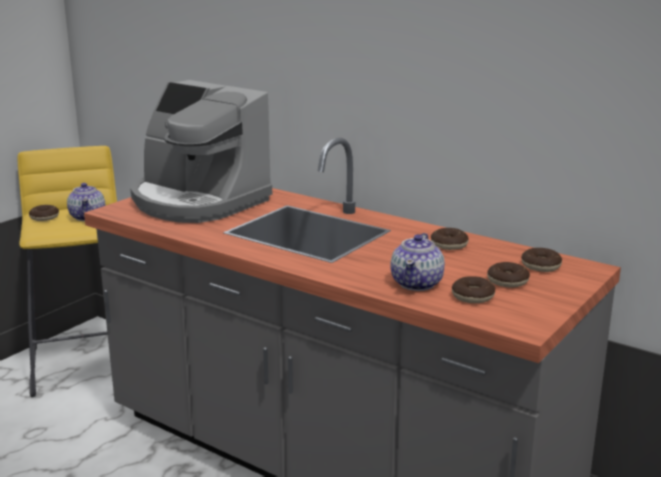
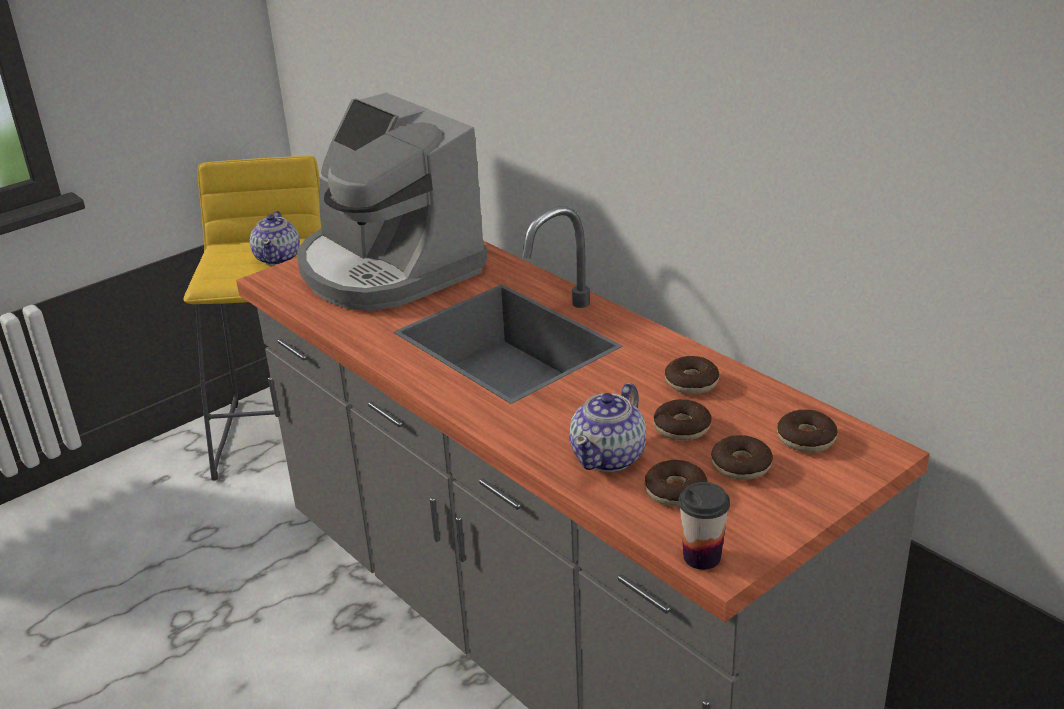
camera: 15 degrees right, 10 degrees up
(44, 217) = (225, 256): donut -> donut (682, 428)
(511, 326) = (702, 557): none -> cup

